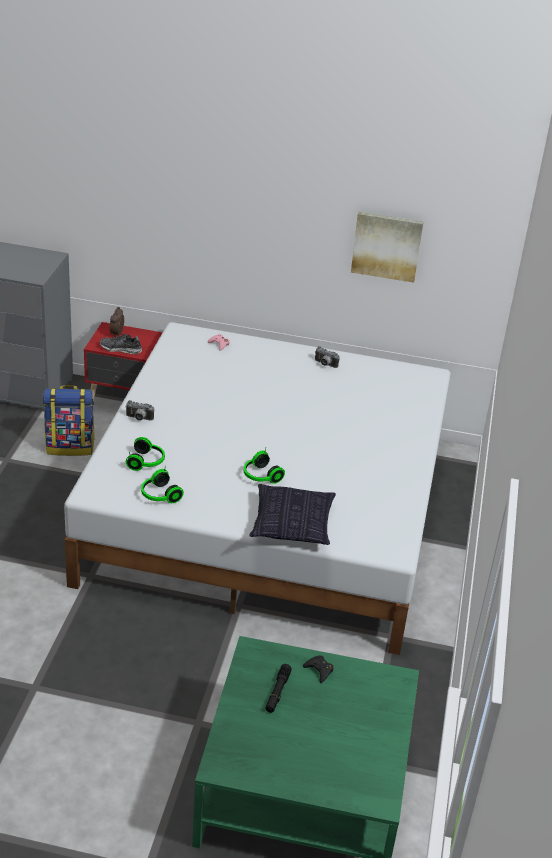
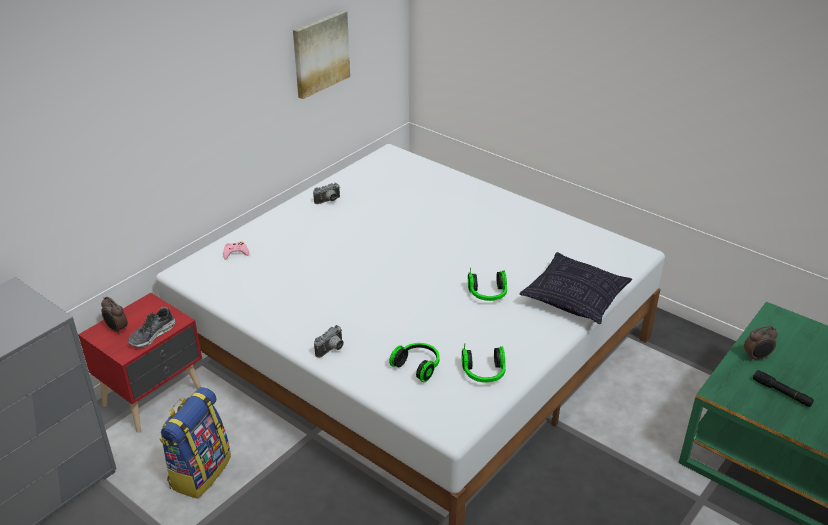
camera: 60 degrees left, 0 degrees up
(319, 670) = (756, 357): black game controller -> alarm clock

